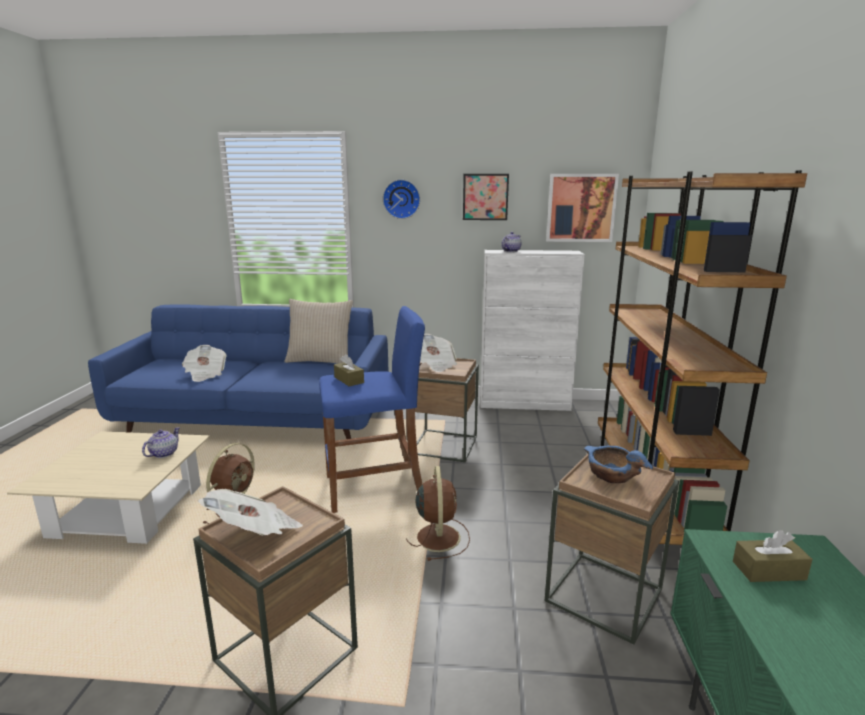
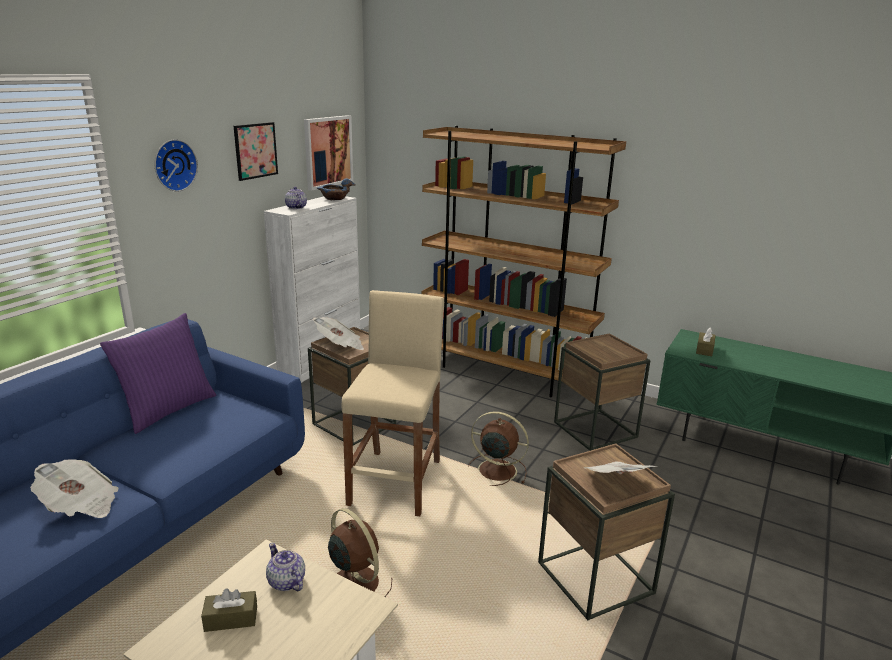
camera: 65 degrees left, 5 degrees up
(320, 361) = (168, 409): beige pillow -> purple pillow
(349, 380) = (386, 382): brown tissue box -> brown tissue box (231, 619)
(375, 488) = (396, 482): blue stool -> beige stool
(611, 475) = (600, 349): blue bowl -> blue bowl (334, 198)

